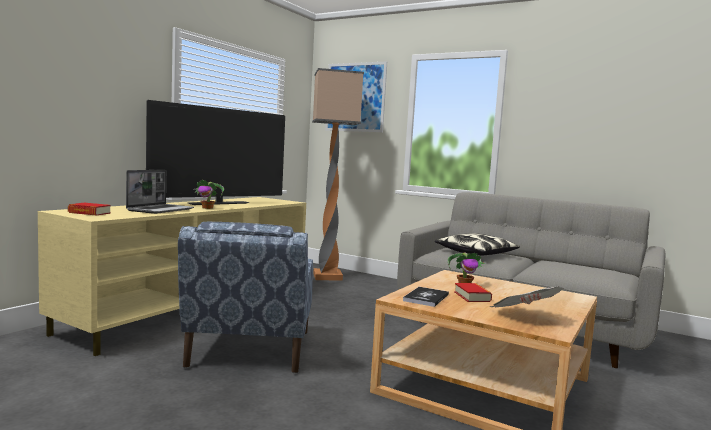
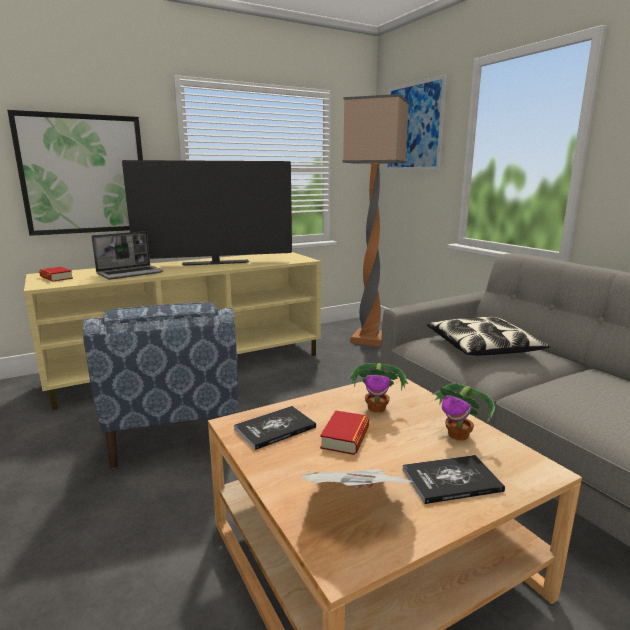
camera: 30 degrees right, 10 degrees up
(90, 110) = (84, 174): none -> picture
(208, 208) = (184, 270): potted plant -> potted plant (459, 435)
(250, 350) = (174, 430): blue armchair -> blue armchair turned 45 degrees counterclockwise
(550, 304) = (451, 480): none -> book

